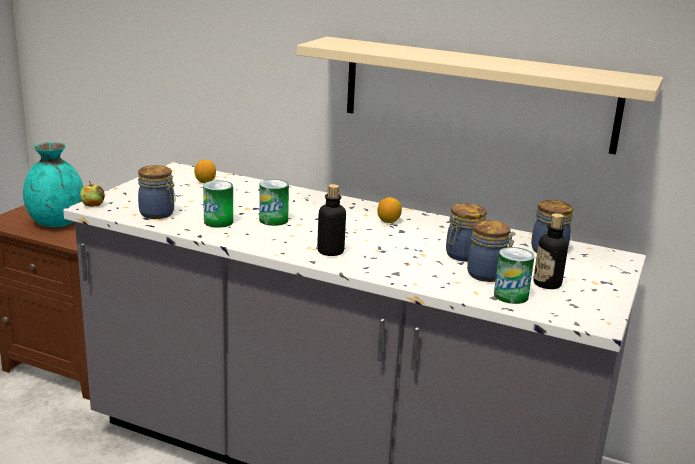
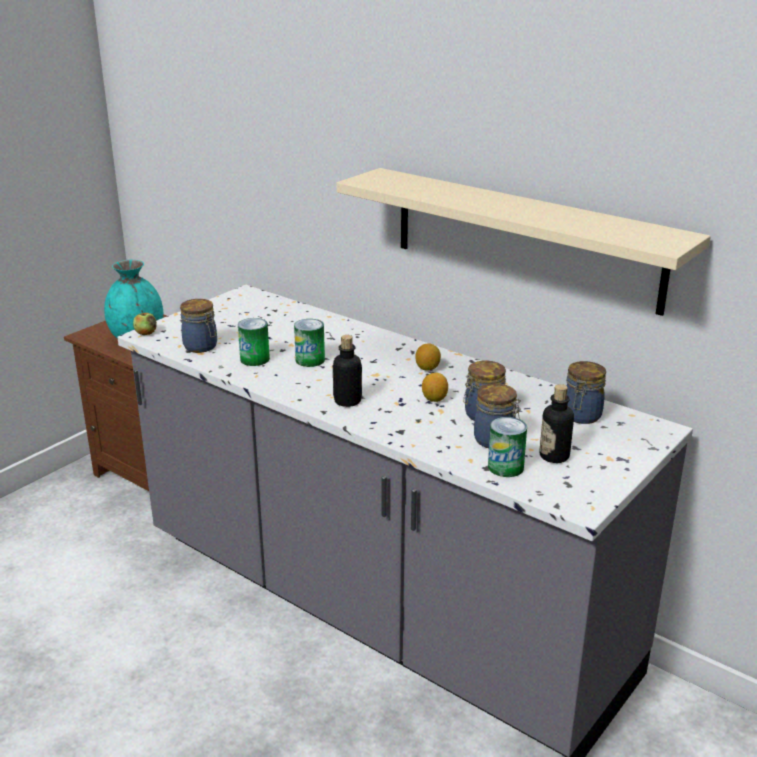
camera: 15 degrees right, 5 degrees up
(205, 182) = (265, 310): lemon -> lemon (434, 399)

